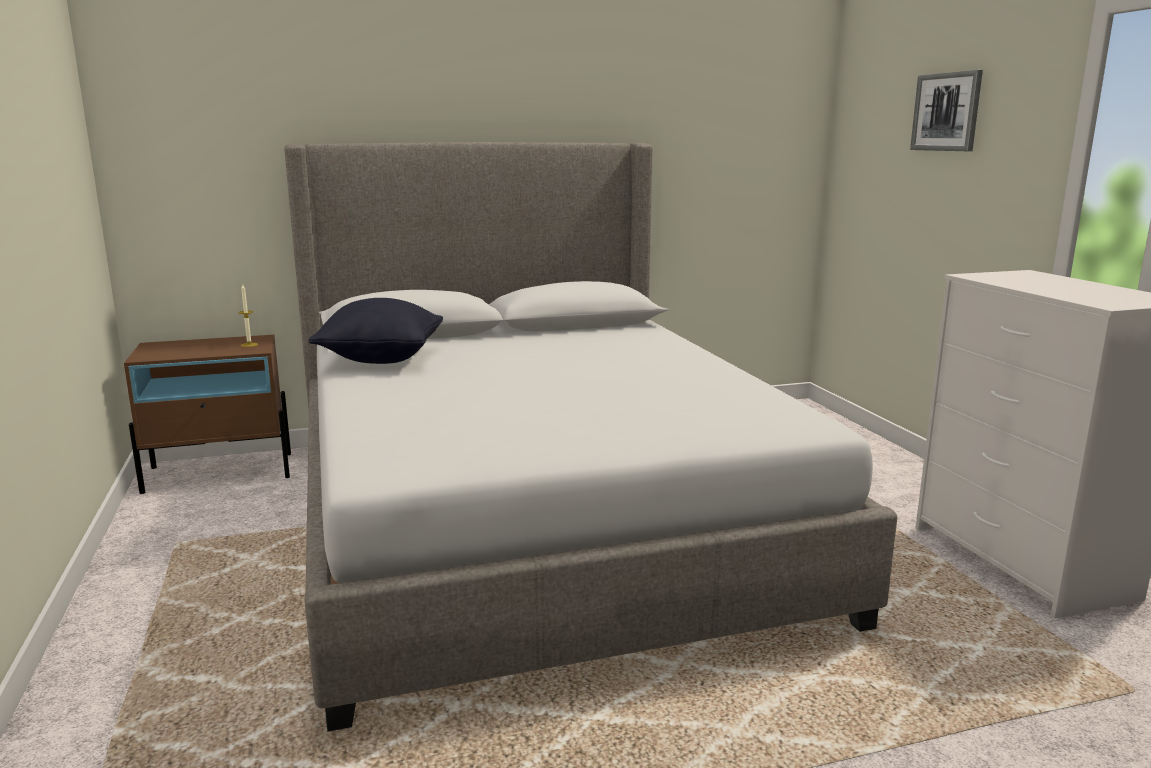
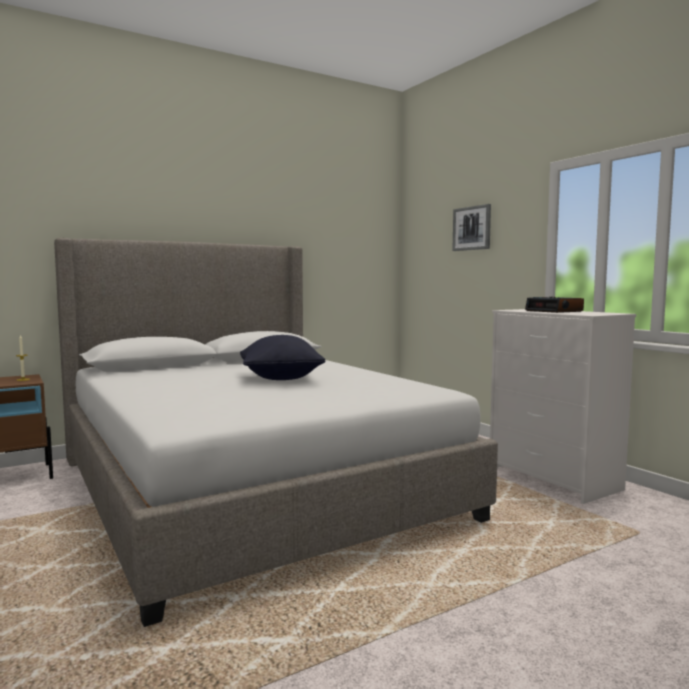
camera: 15 degrees left, 10 degrees down
(381, 359) = (138, 378): black pillow -> black pillow (281, 378)
(1056, 285) = (554, 311): none -> alarm clock

